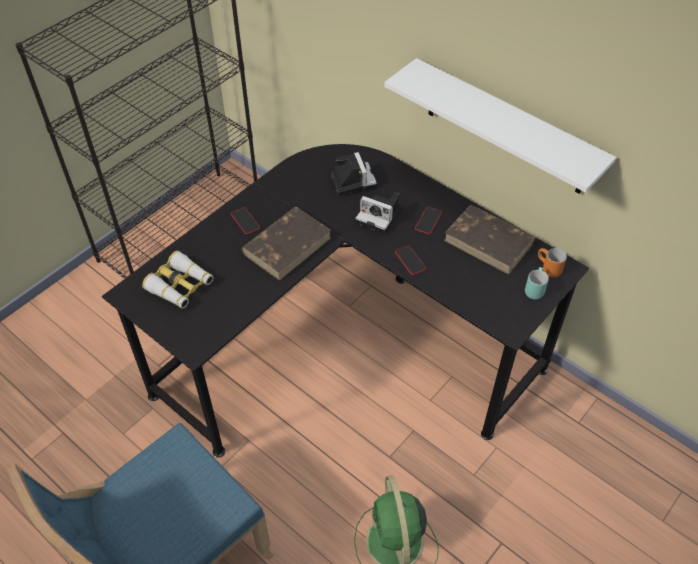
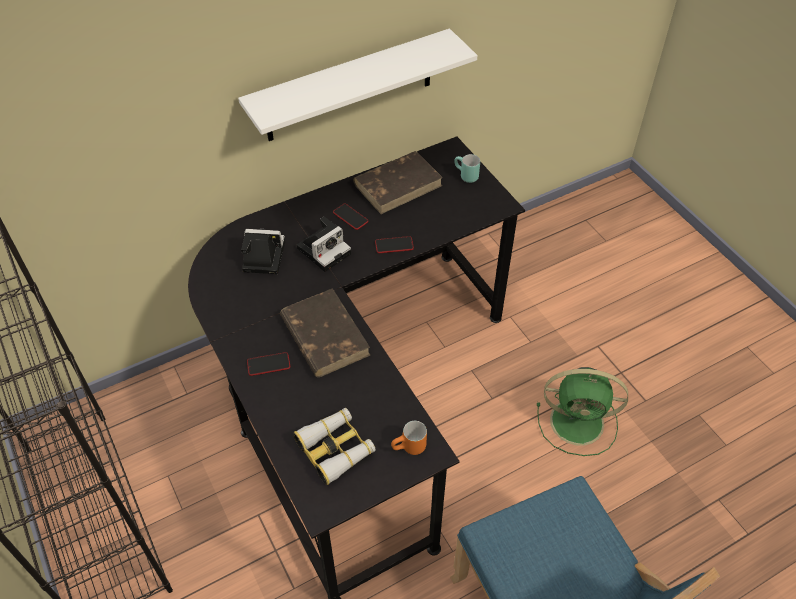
camera: 70 degrees left, 0 degrees up
(547, 269) = (447, 160): orange mug -> orange mug (409, 449)

